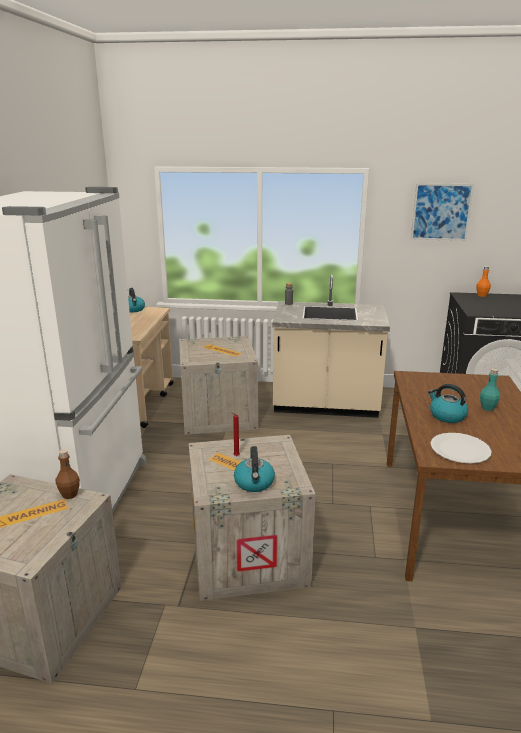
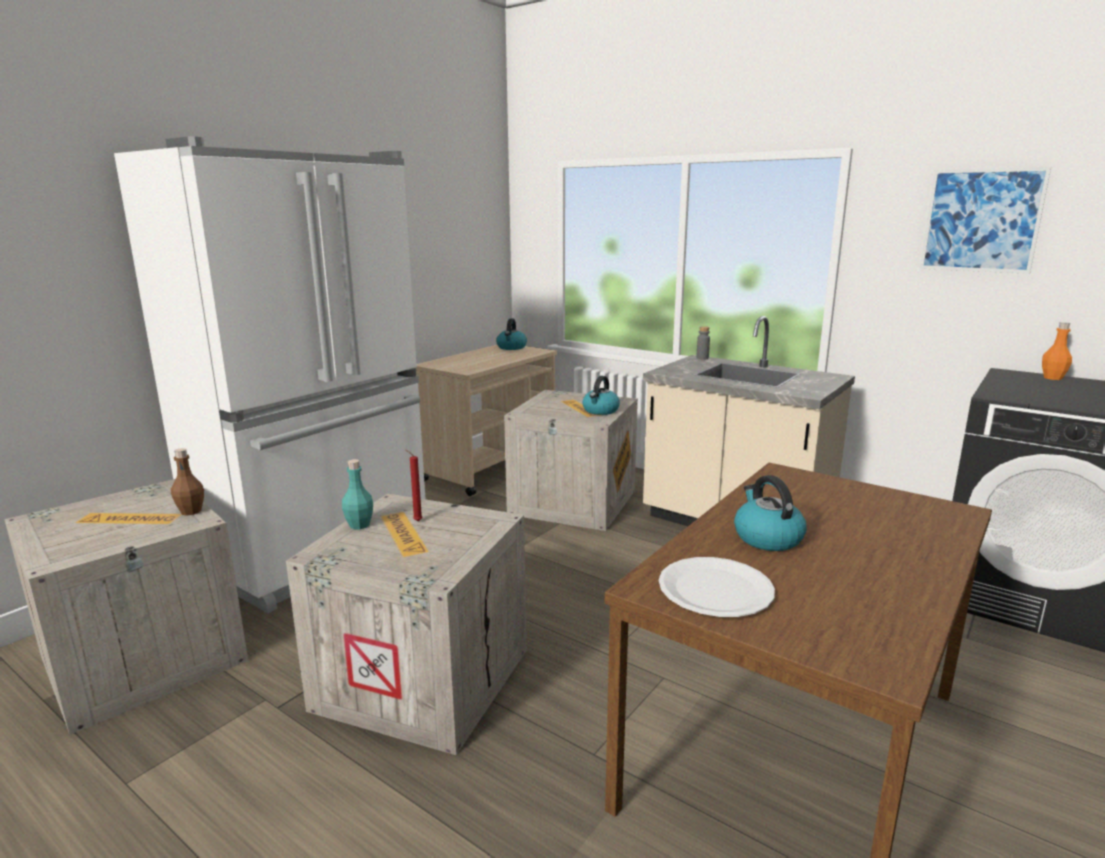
camera: 30 degrees right, 5 degrees down
(254, 483) = (390, 557): kettle -> kettle (600, 411)
(487, 408) = (868, 545): turquoise bottle -> turquoise bottle (359, 525)

